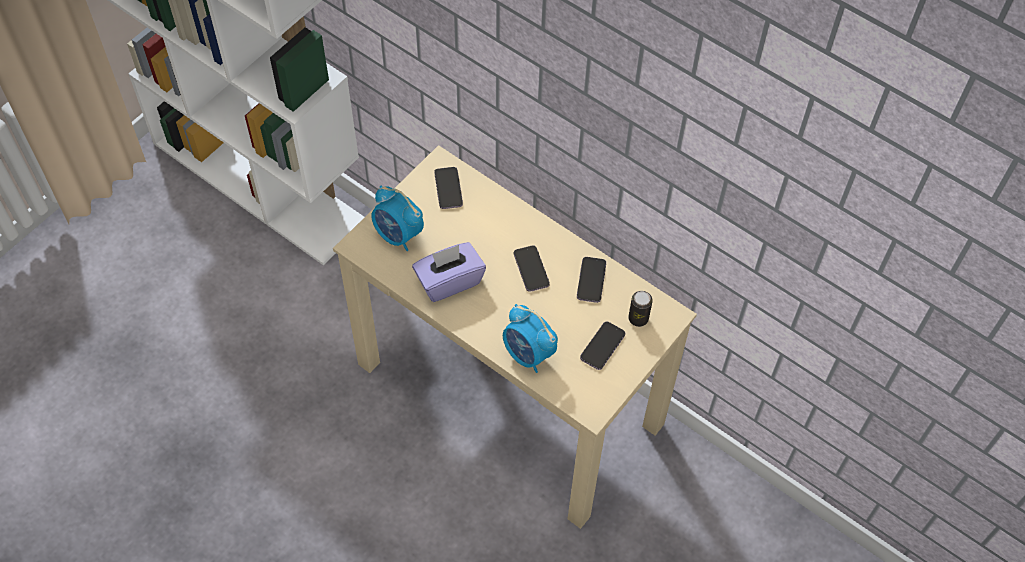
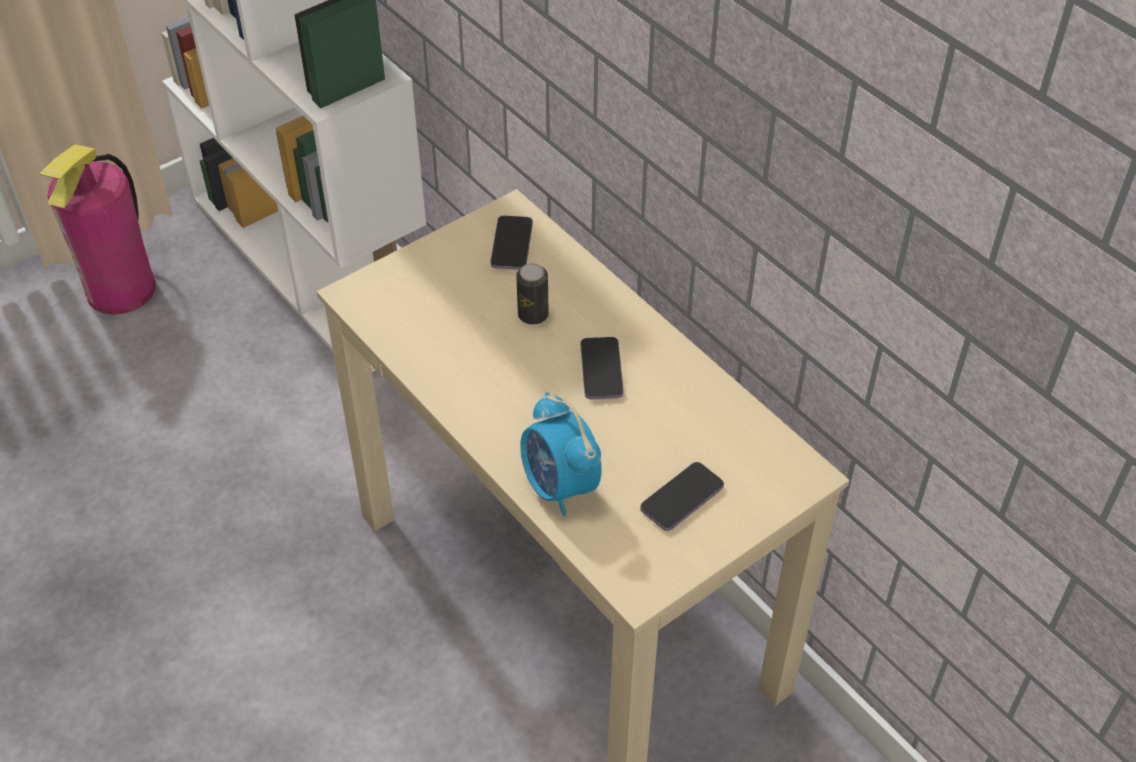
camera: 15 degrees right, 10 degrees down
(128, 228) = (121, 289): none -> fire extinguisher
(398, 235) = (417, 290): alarm clock -> none
(449, 281) = (471, 363): purple tissue box -> none
(591, 280) = (690, 402): phone -> none
(638, 318) = (751, 469): can -> can (533, 315)

